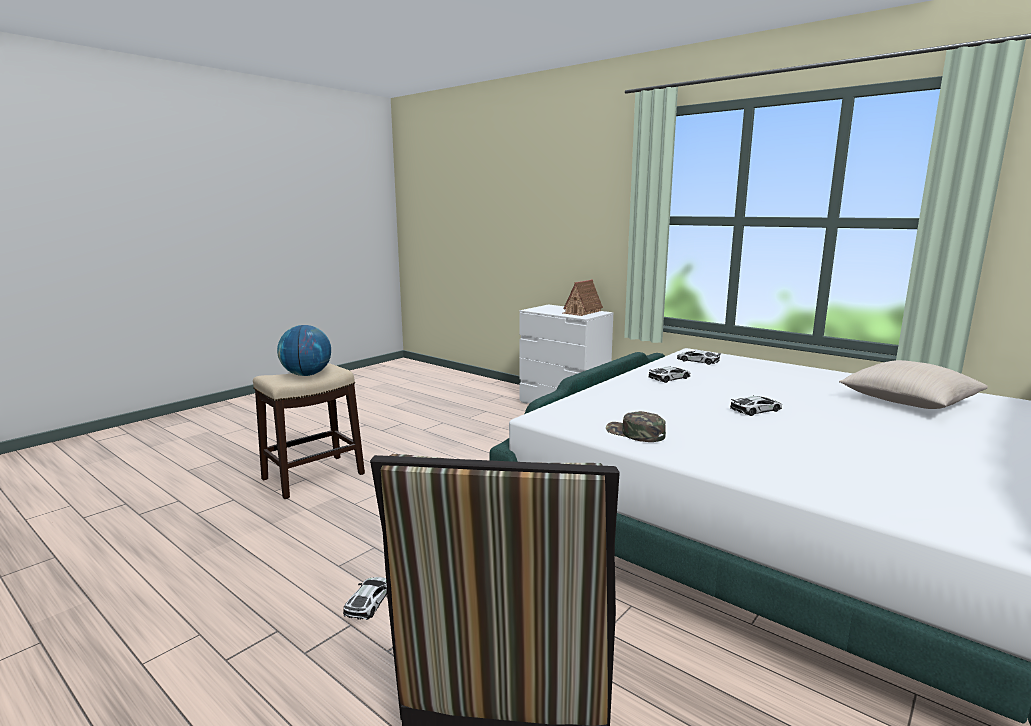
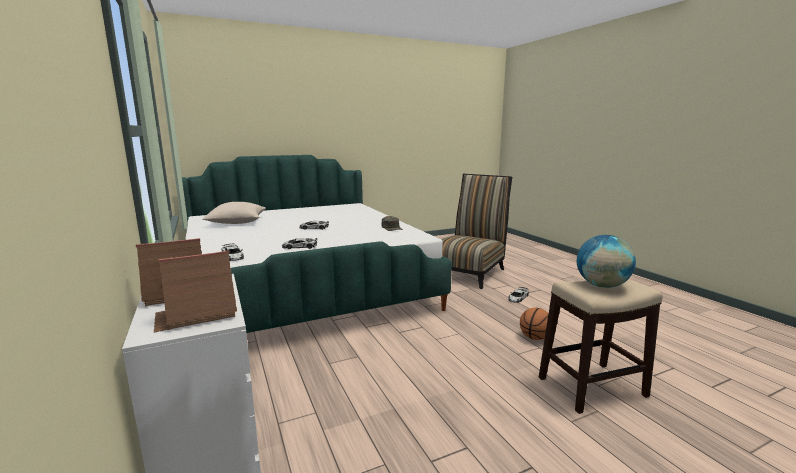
camera: 155 degrees left, 0 degrees up
(357, 515) = (534, 338): none -> basketball
(549, 309) = (197, 314): none -> toy house

